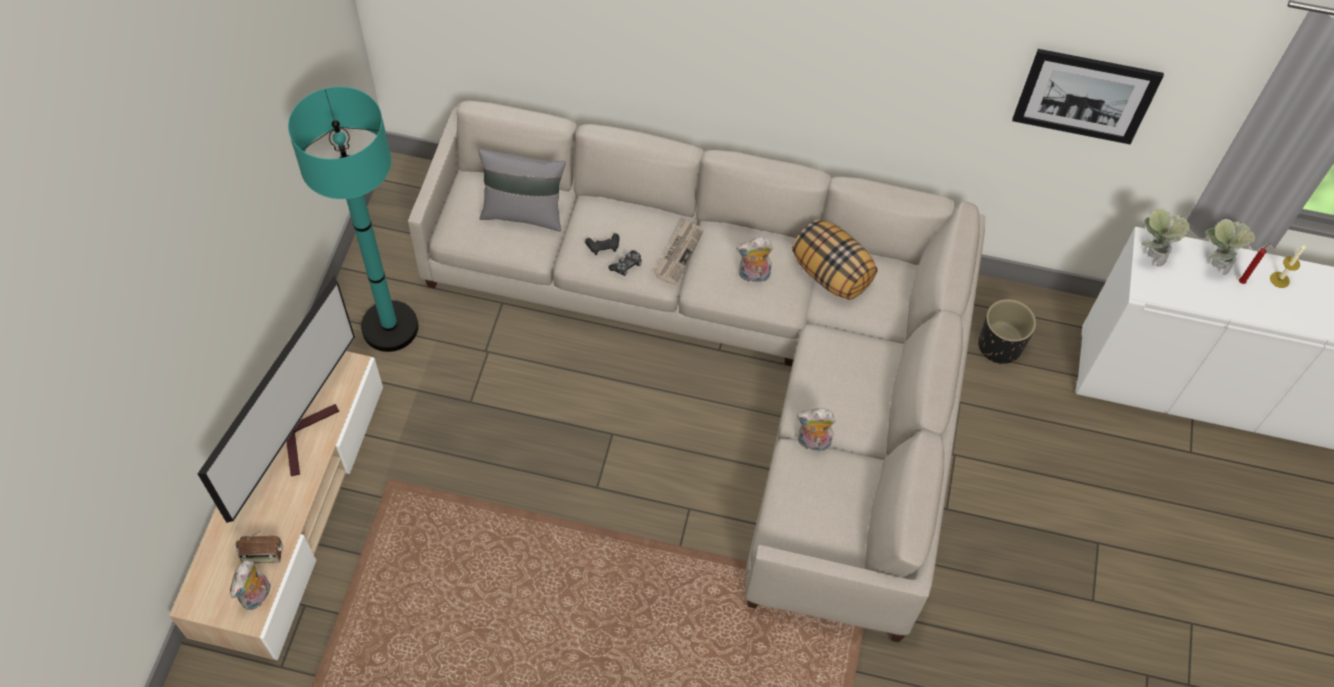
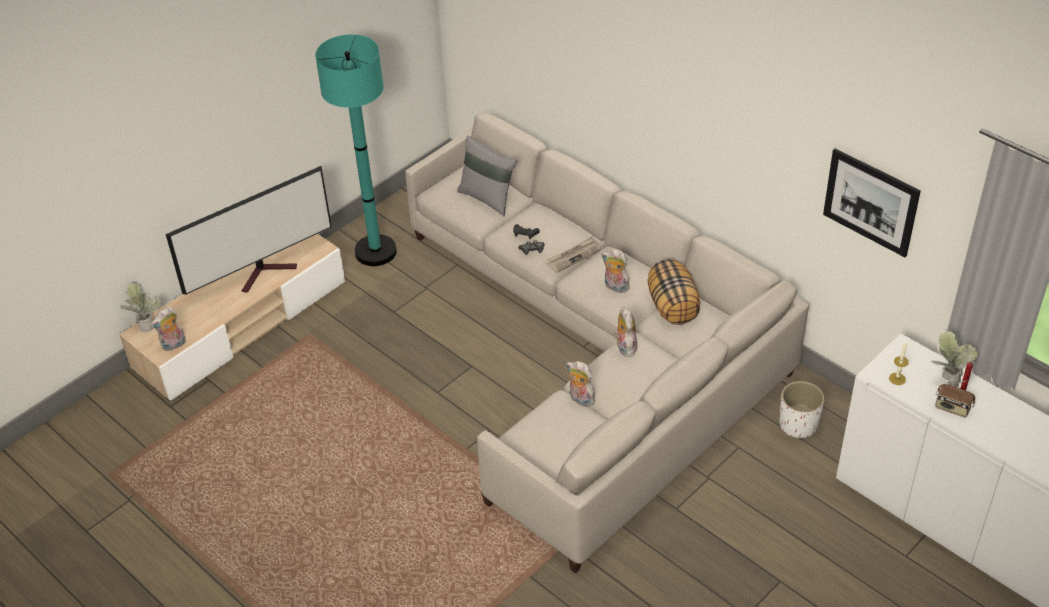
camera: 35 degrees right, 15 degrees down
(263, 555) = (193, 325): radio -> radio (952, 408)
(815, 351) = (624, 347): none -> plush toy
(999, 345) = (798, 424): black planter -> white planter
(1151, 255) = (898, 354): potted plant -> potted plant (146, 324)
(1279, 279) = (995, 408): candle -> candle (897, 379)

